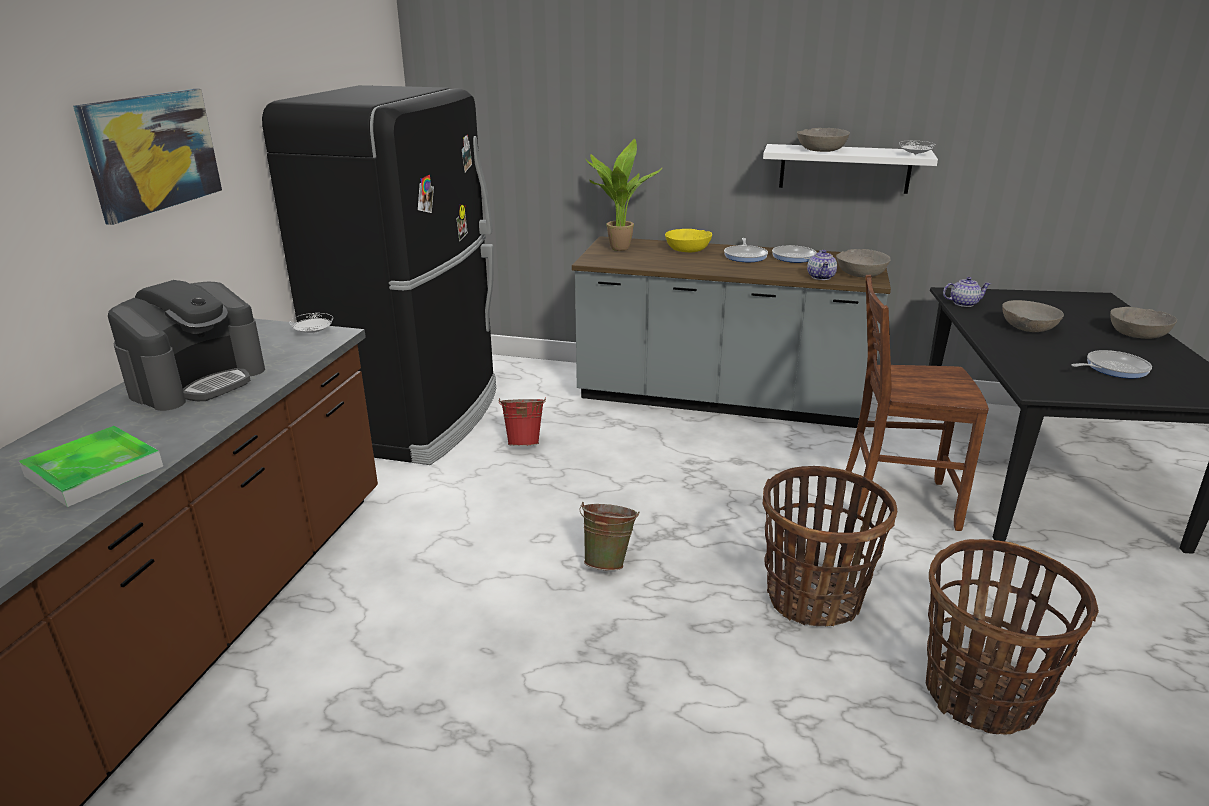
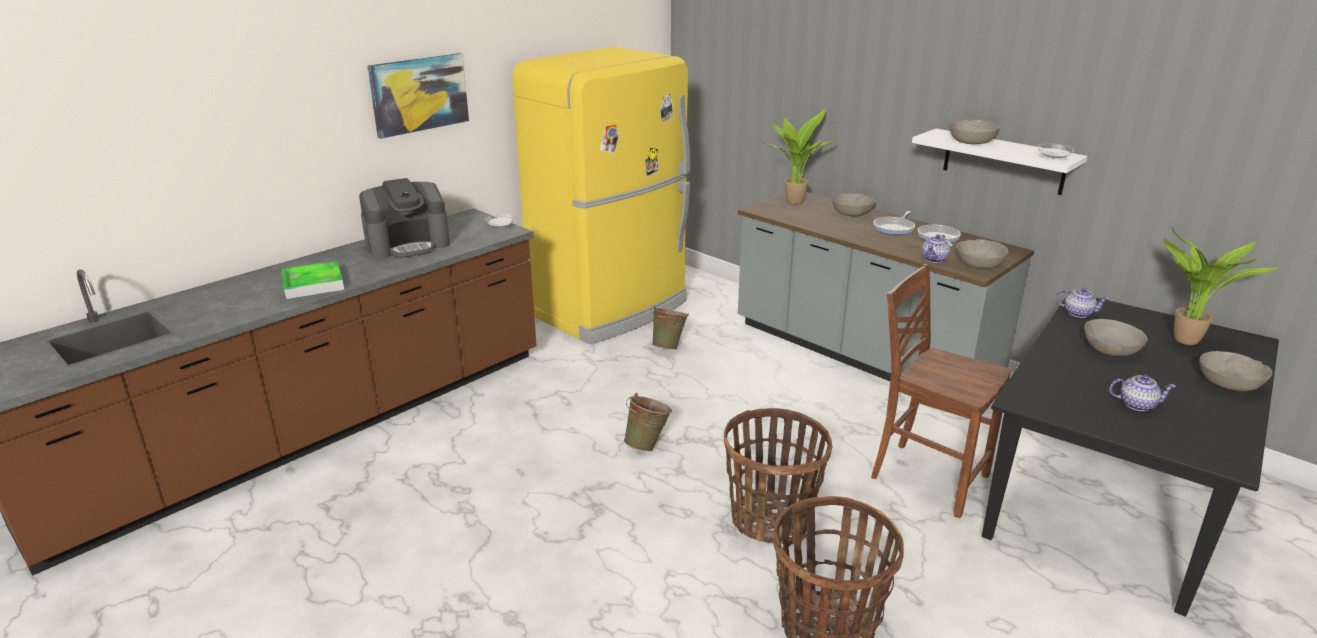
camera: 30 degrees right, 0 degrees up
(418, 418) = (612, 309): black fridge -> yellow fridge
(524, 443) = (669, 346): red bucket -> green bucket
(687, 249) = (851, 213): yellow bowl -> grey bowl
(1066, 309) = (1186, 343): none -> potted plant
(1113, 368) = (1136, 404): frying pan -> teapot

